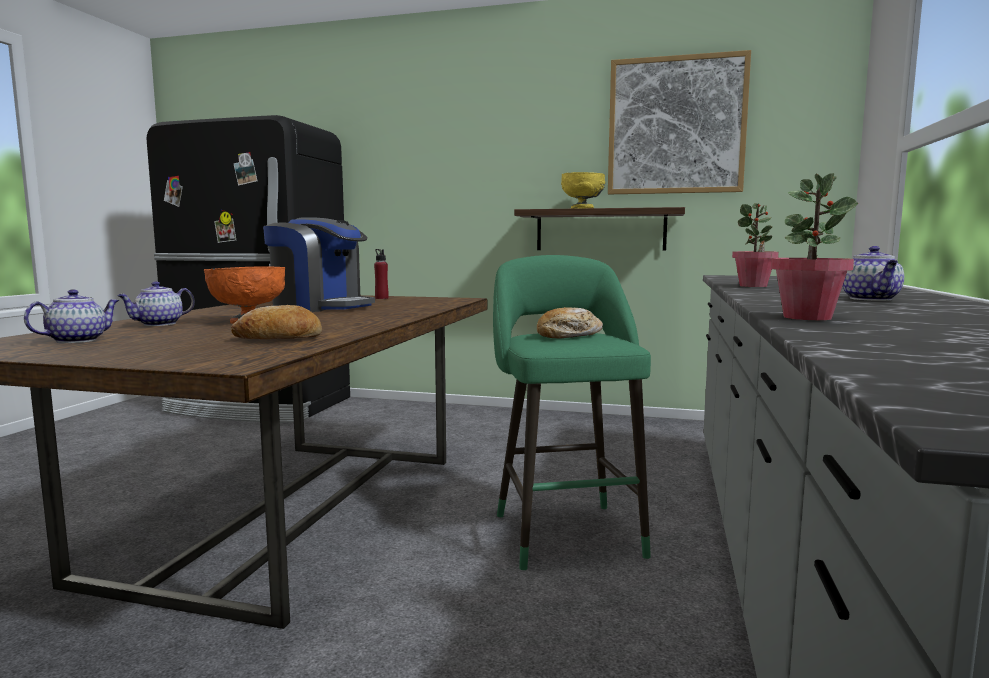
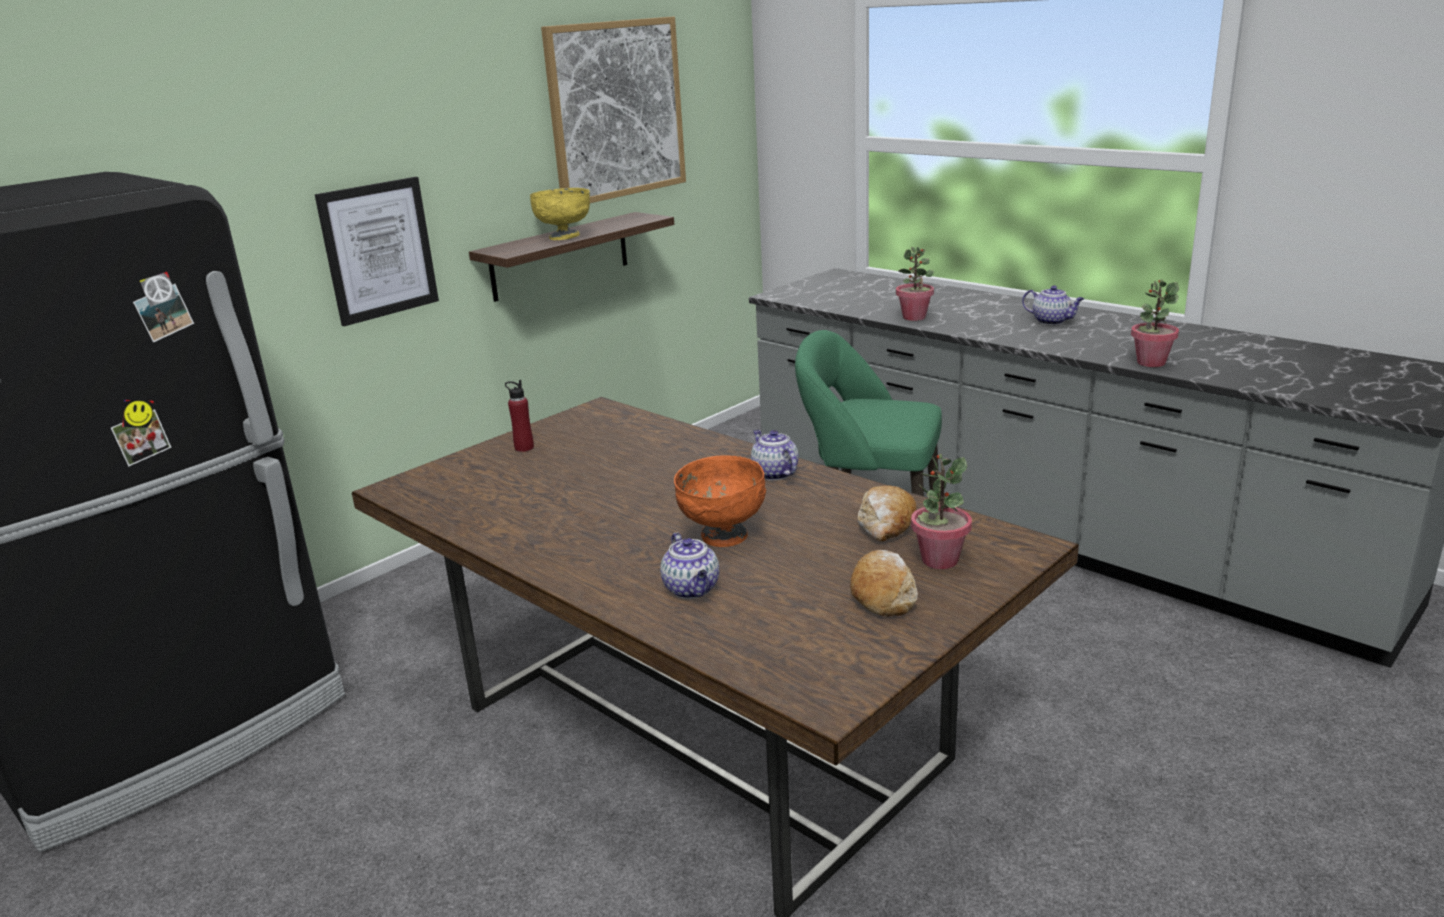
camera: 60 degrees left, 15 degrees up
(78, 340) = (814, 629): teapot -> teapot (774, 473)
(202, 350) = (939, 560): none -> potted plant
(320, 307) = (598, 490): coffee machine -> none
(461, 198) = (378, 250): none -> picture
(569, 335) = (876, 413): bread -> bread (883, 594)

